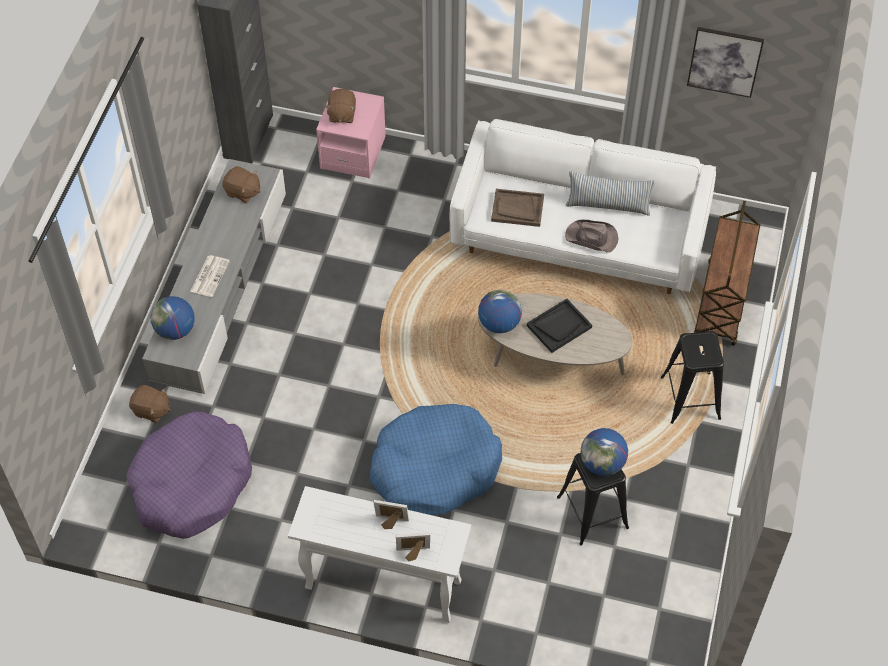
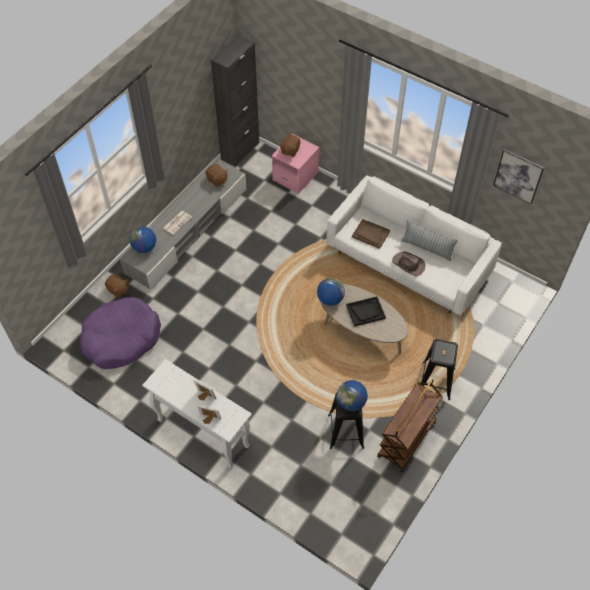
camera: 20 degrees right, 0 degrees up
(434, 468) = (262, 374): blue dog bed -> none
(721, 305) = (480, 330): brown cart -> brown cart (407, 440)

